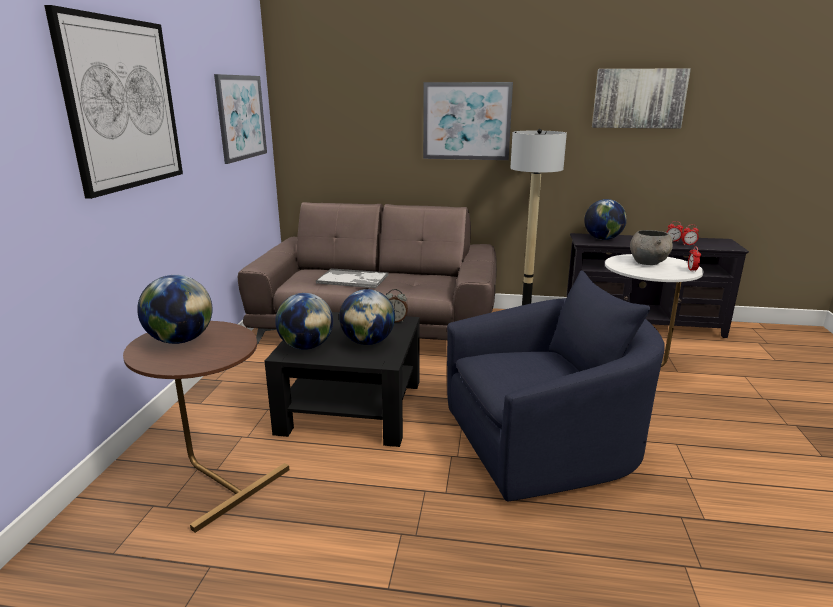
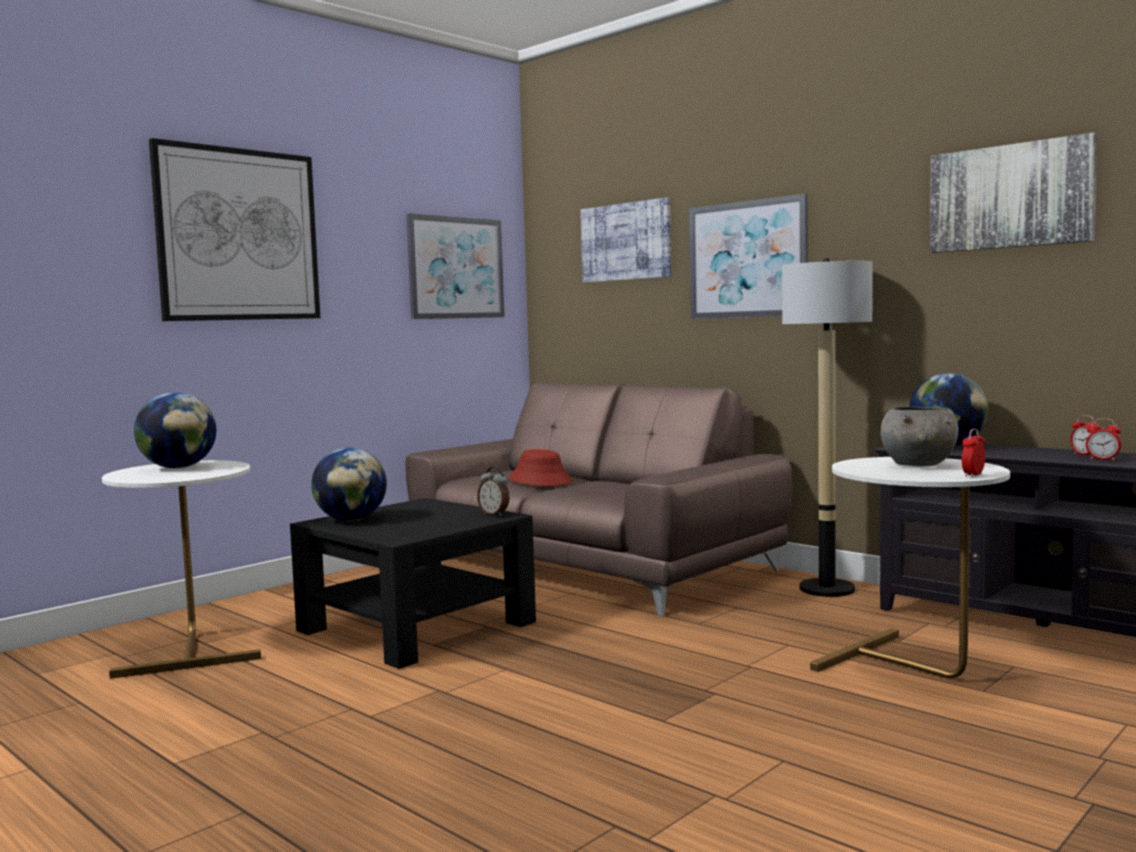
camera: 35 degrees right, 15 degrees down
(214, 478) = (191, 648): brown side table -> white side table
(353, 279) = (540, 480): tray -> red hat
(367, 100) = (626, 242): none -> picture
(368, 342) = (419, 525): globe -> none
(545, 443) = (580, 709): blue armchair -> none

